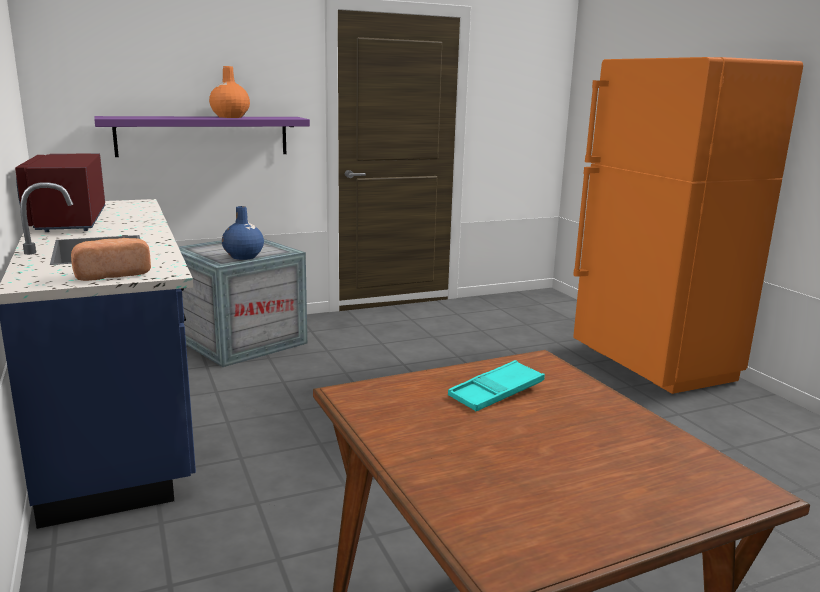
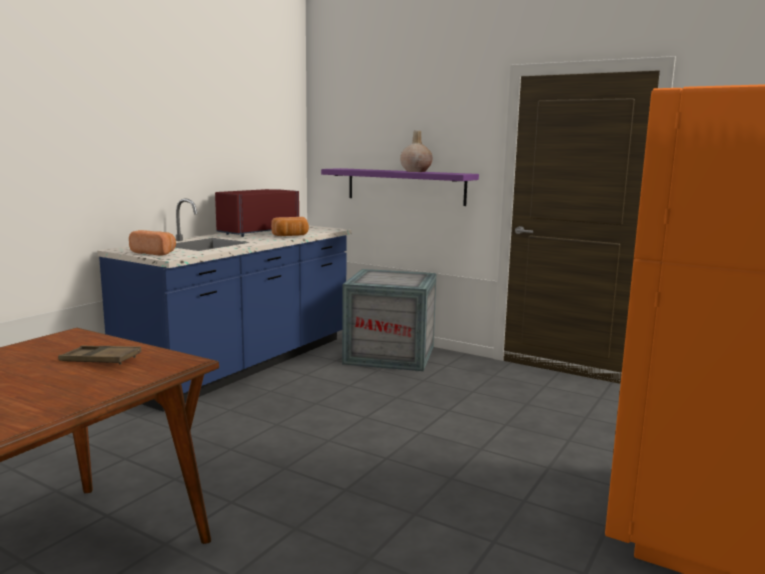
camera: 55 degrees right, 5 degrees down
(139, 218) = (291, 236): none -> bread
(230, 117) = (416, 171): orange vase -> beige vase
(243, 256) = (379, 282): blue vase -> none
(496, 392) = (100, 360): turquoise tray -> brown tray

